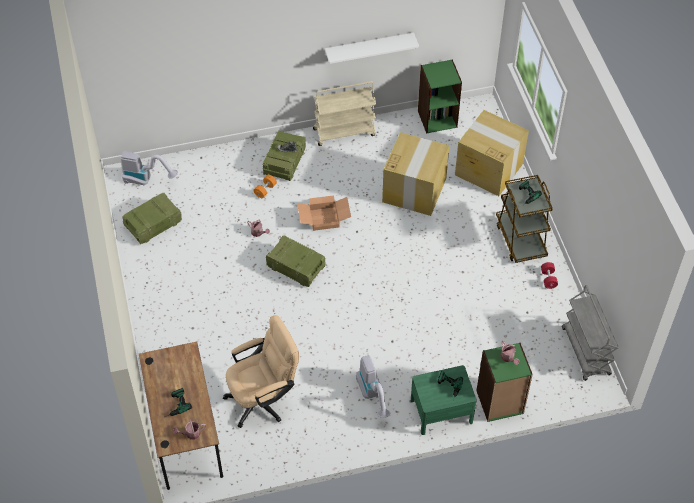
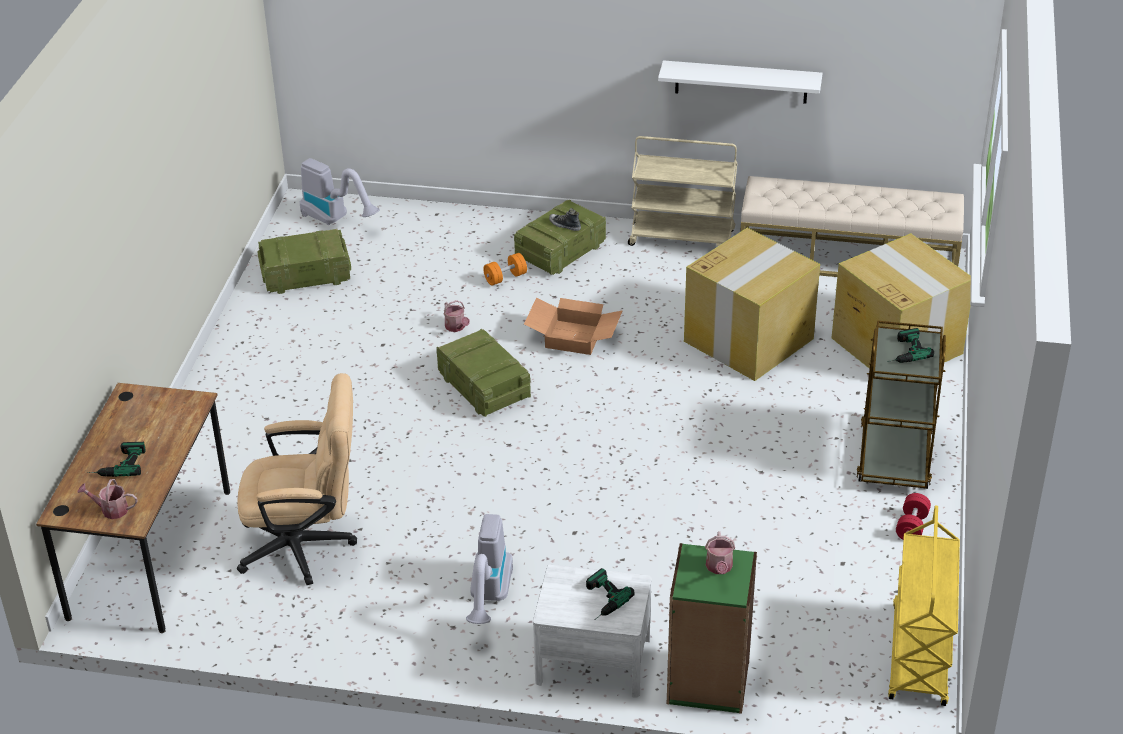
camera: 25 degrees right, 15 degrees down
(437, 118) = (848, 258): green bookcase -> beige bench
(441, 411) = (593, 660): green nightstand -> white nightstand
(586, 352) = (919, 656): grey cart -> yellow cart

